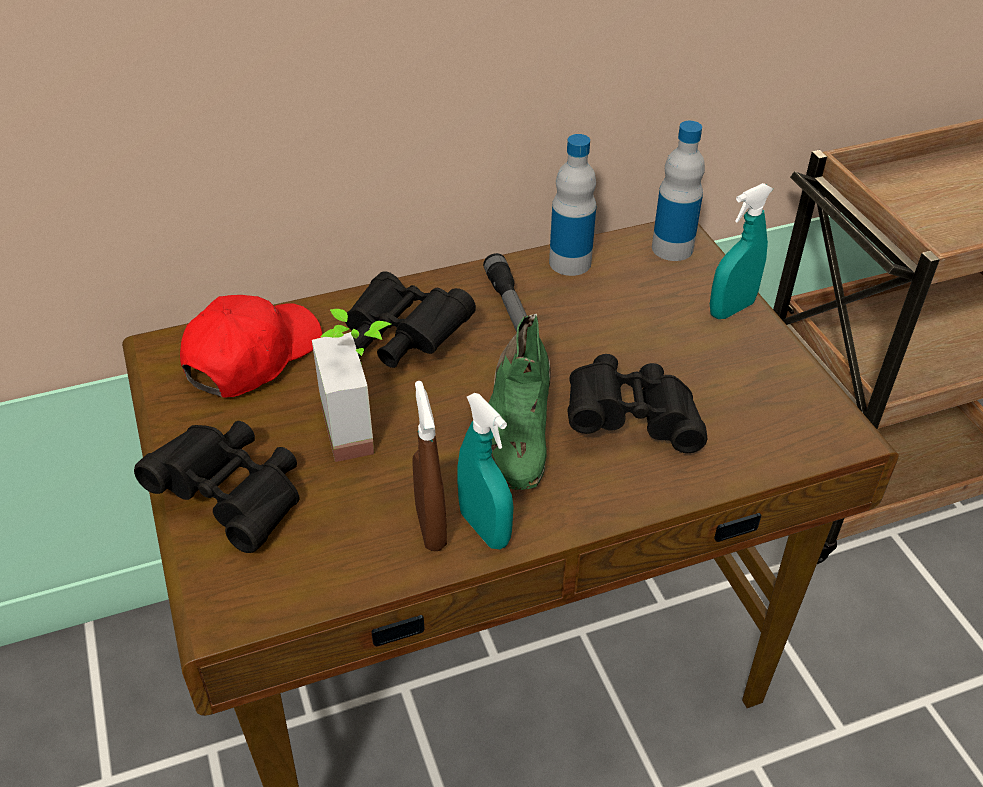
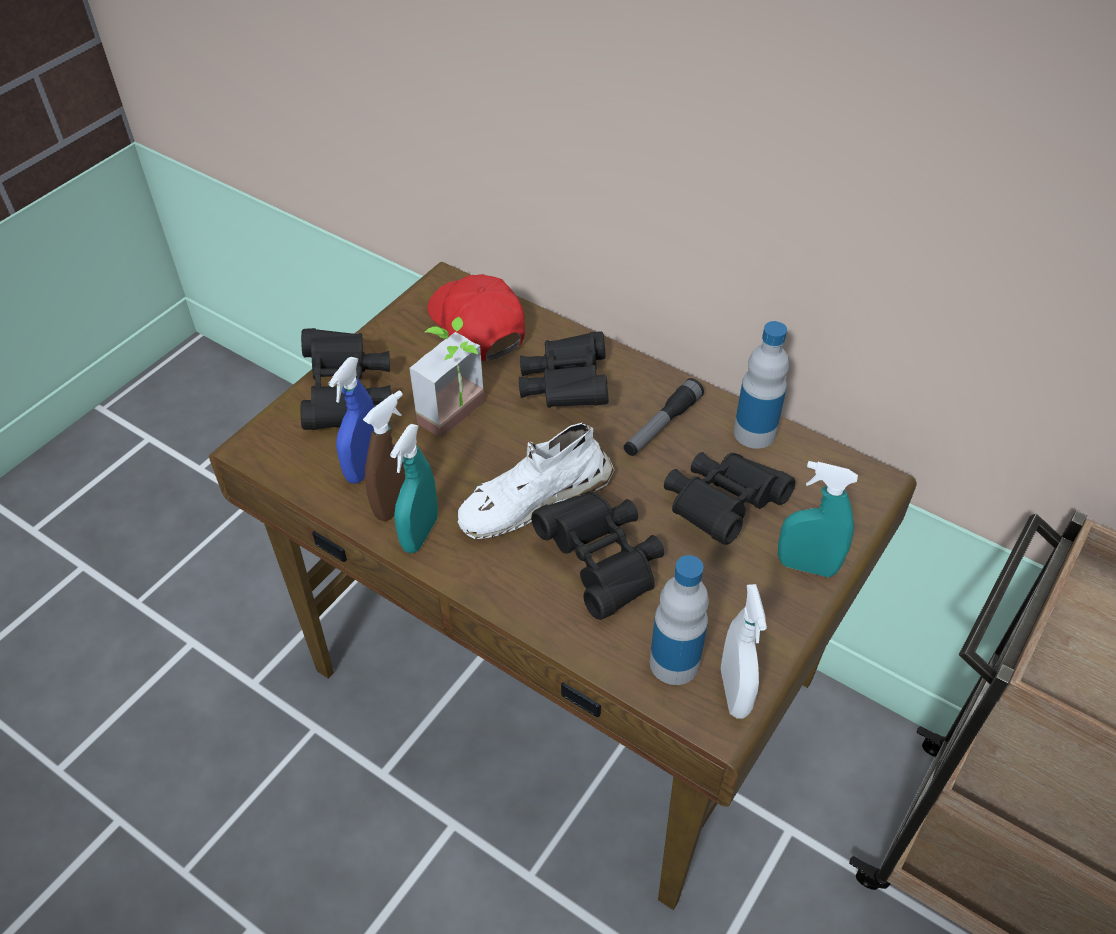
camera: 55 degrees right, 5 degrees up
(252, 356) = (477, 326): red cap -> red cap turned 120 degrees counterclockwise
(352, 530) = (364, 466): none -> blue spray bottle
(516, 427) = (533, 499): green shoe -> white shoe
(632, 321) = (721, 507): none -> black binoculars
(672, 248) = (847, 487): bottle -> bottle (674, 663)
(825, 413) = (734, 692): none -> white spray bottle

